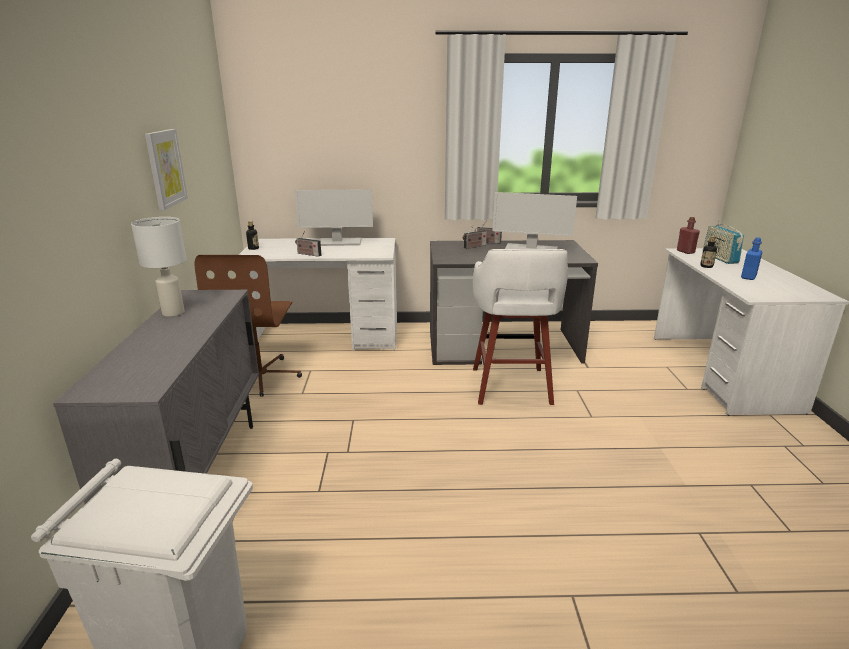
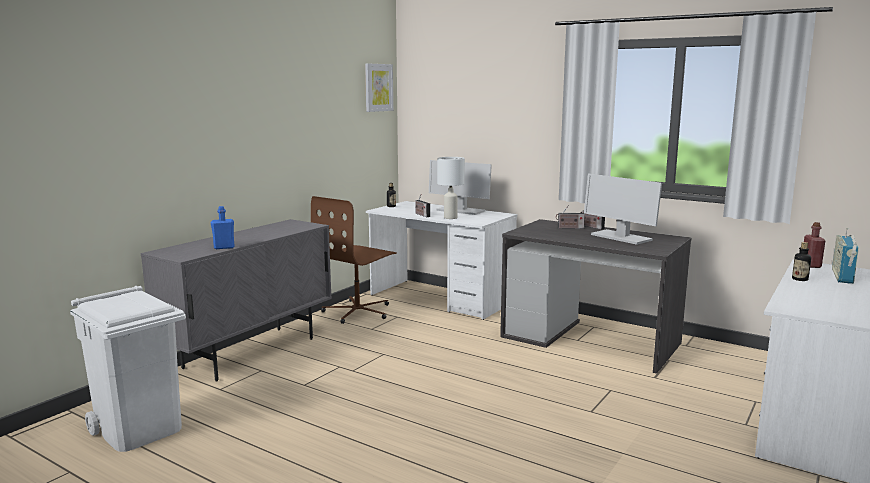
camera: 35 degrees right, 10 degrees down
(165, 168) = (299, 129): picture -> picture (378, 87)
(172, 313) = (262, 229): white table lamp -> white table lamp (450, 218)
(511, 387) = (546, 370): white stool -> none
(748, 277) = (830, 295): blue bottle -> blue bottle (224, 247)

